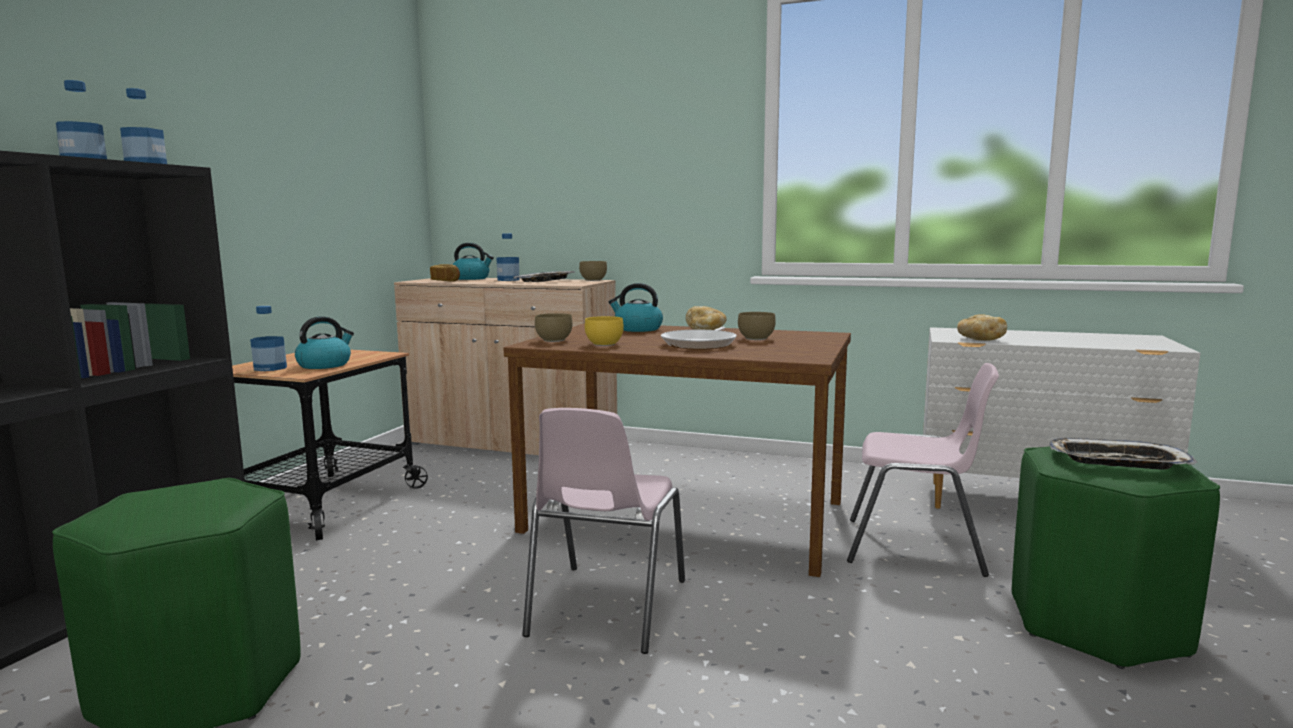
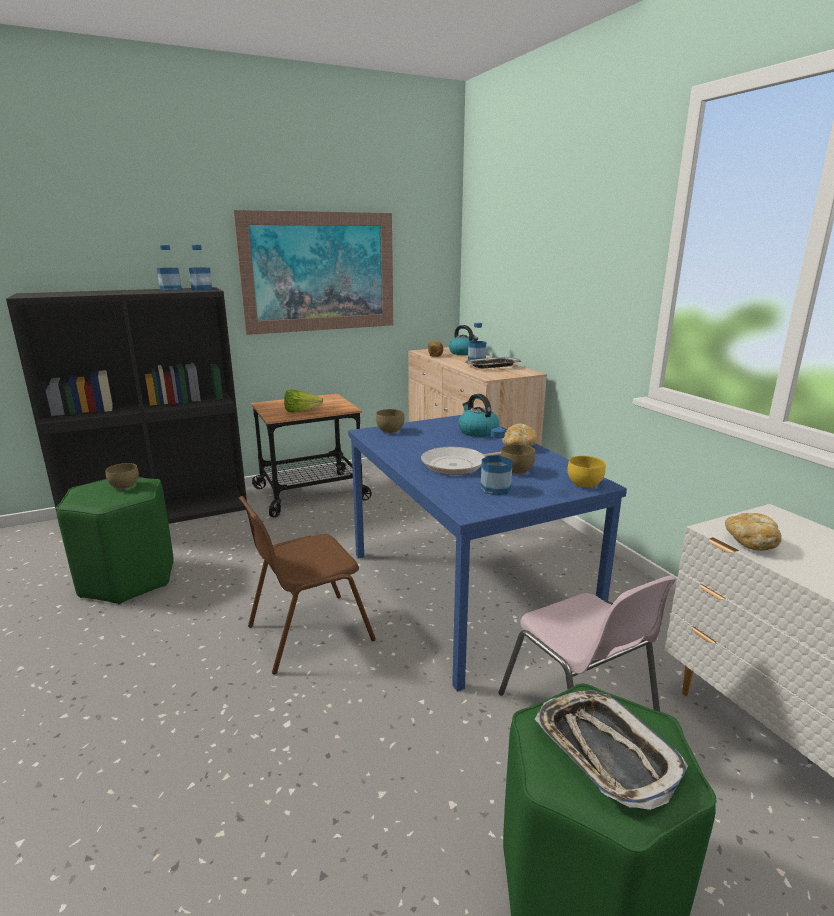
camera: 45 degrees right, 10 degrees up
(270, 368) = (276, 408): bottle -> bottle (495, 489)
(280, 165) = (319, 272): none -> picture
(325, 365) = (301, 412): kettle -> lettuce
(592, 280) = (526, 372): brown bowl -> brown bowl (123, 486)
(605, 344) = (403, 445): yellow bowl -> yellow bowl (586, 485)
(605, 608) = (308, 633): pink chair -> brown chair
(688, 516) = (466, 593): brown dining table -> blue dining table

